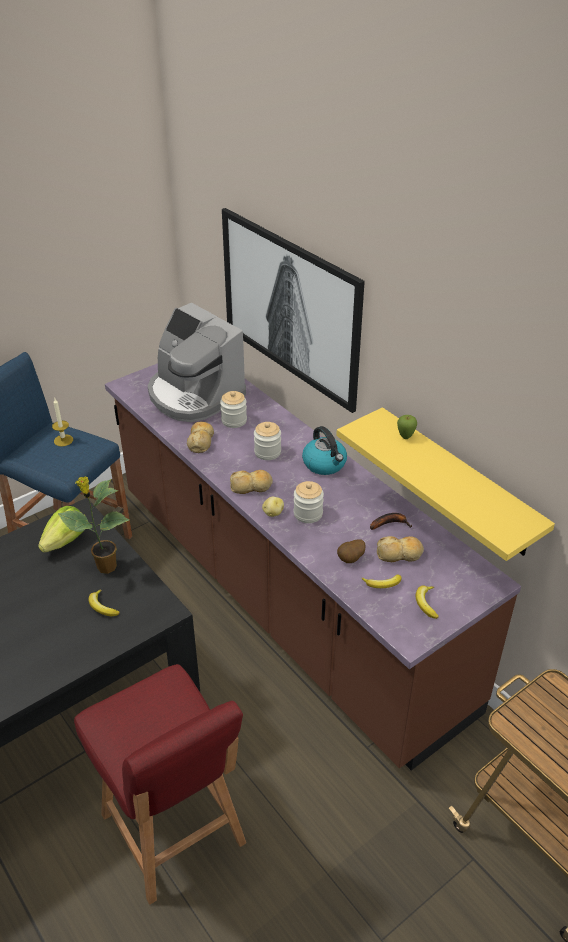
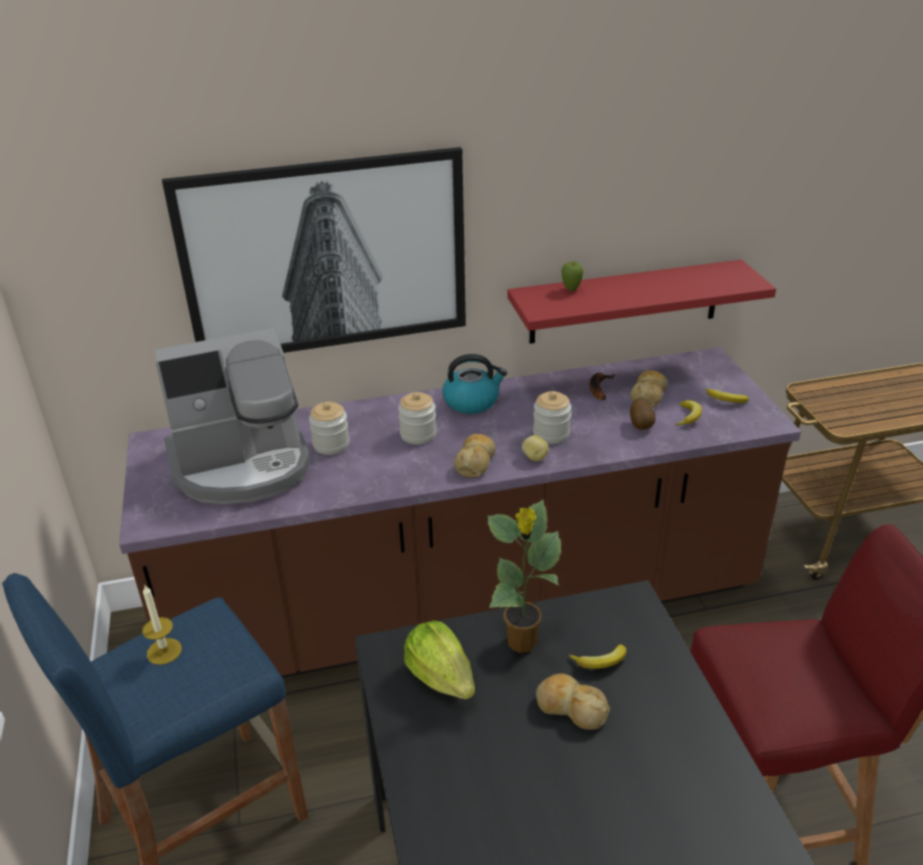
camera: 65 degrees left, 5 degrees down
(201, 441) = (351, 481): bread -> bread (571, 708)
(457, 482) = (624, 302): yellow shelf -> red shelf

